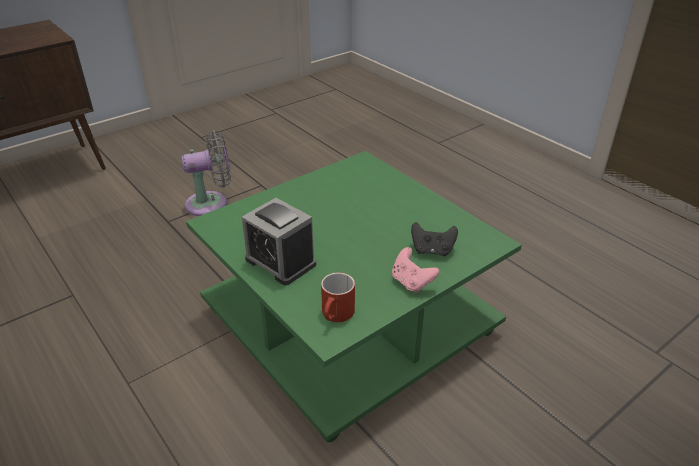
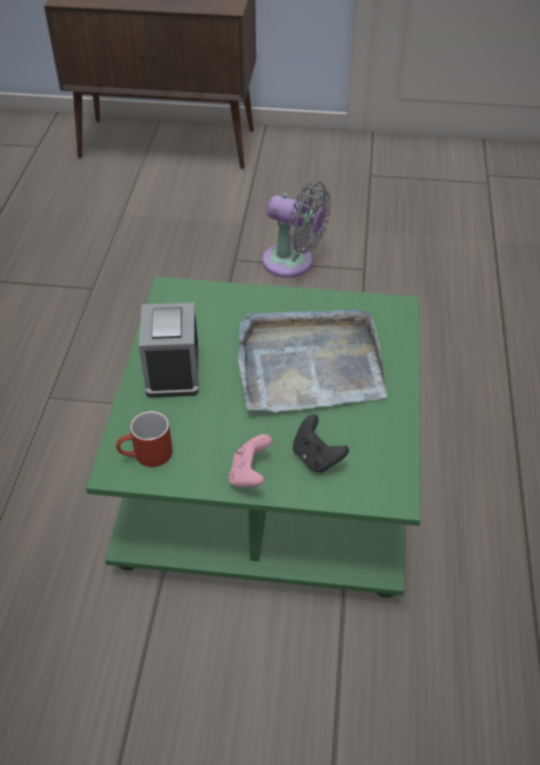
camera: 45 degrees right, 10 degrees up
(358, 211) = (309, 364): none -> grey tray

